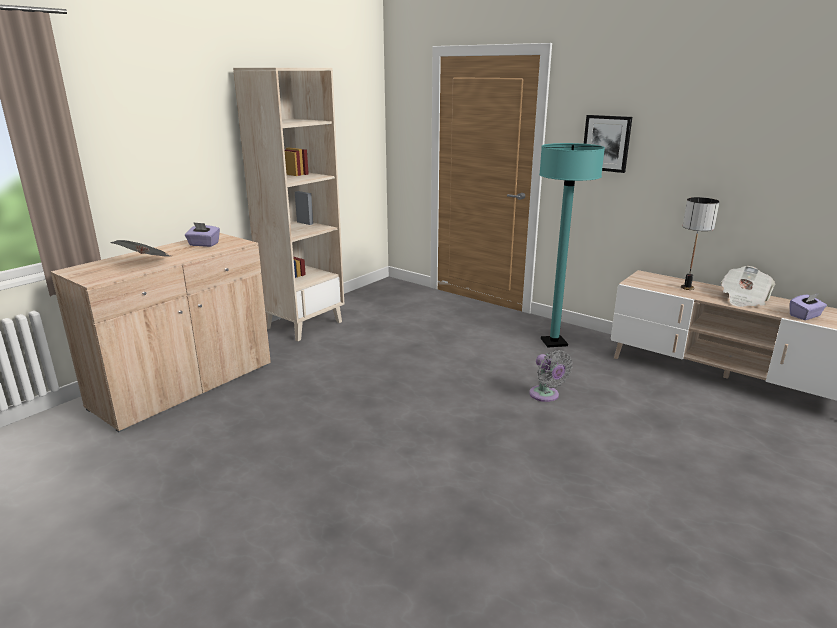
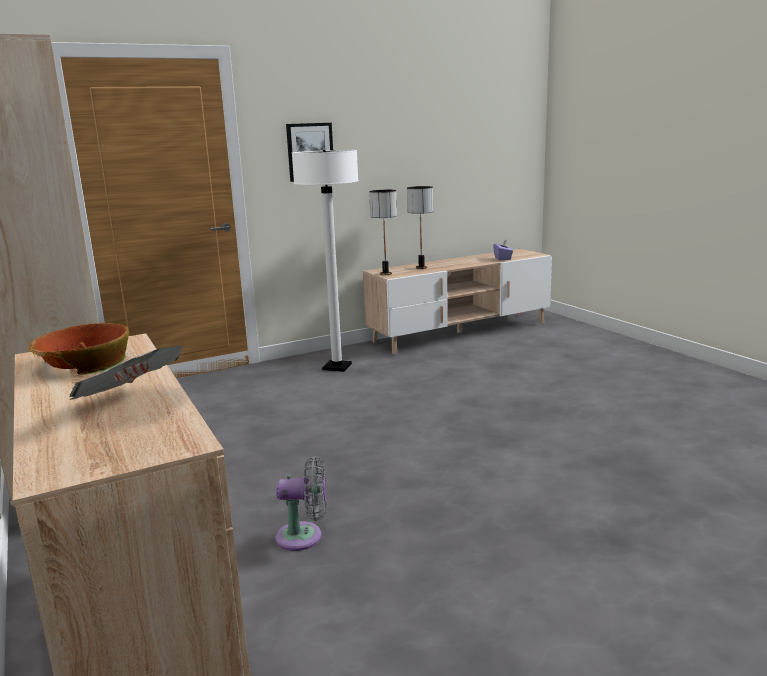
camera: 65 degrees left, 5 degrees down
(203, 244) = (84, 363): purple tissue box -> bowl
(546, 396) = (434, 392): grey fan -> grey fan (304, 537)
(554, 342) = (337, 367): turquoise floor lamp -> white floor lamp
(638, 279) = (385, 274): none -> table lamp
(743, 299) = (460, 262): newspaper -> none

